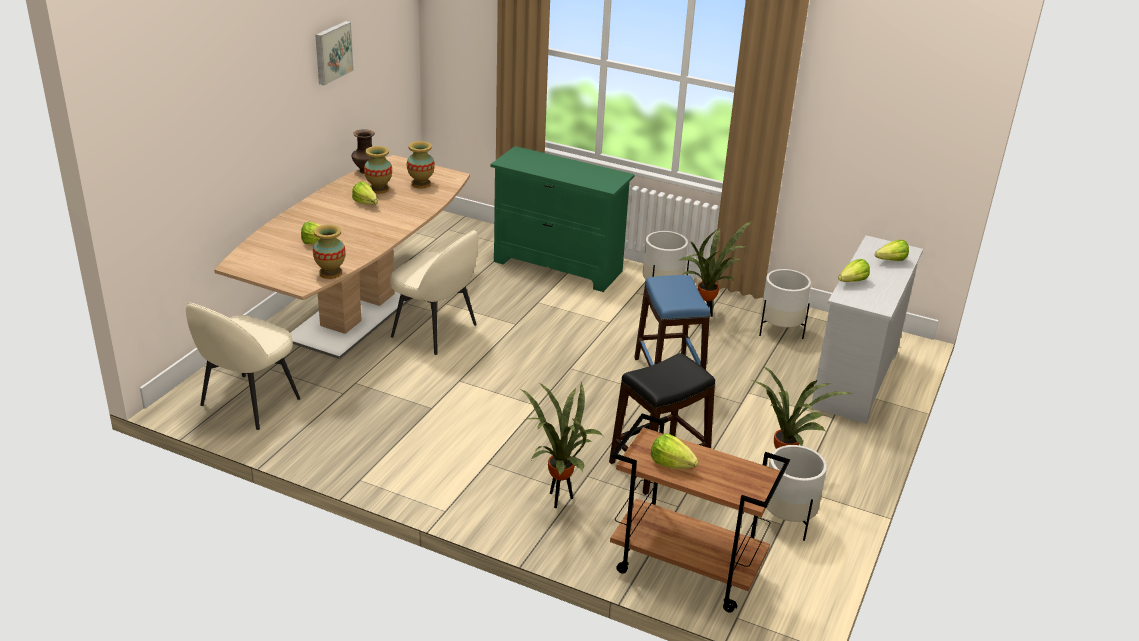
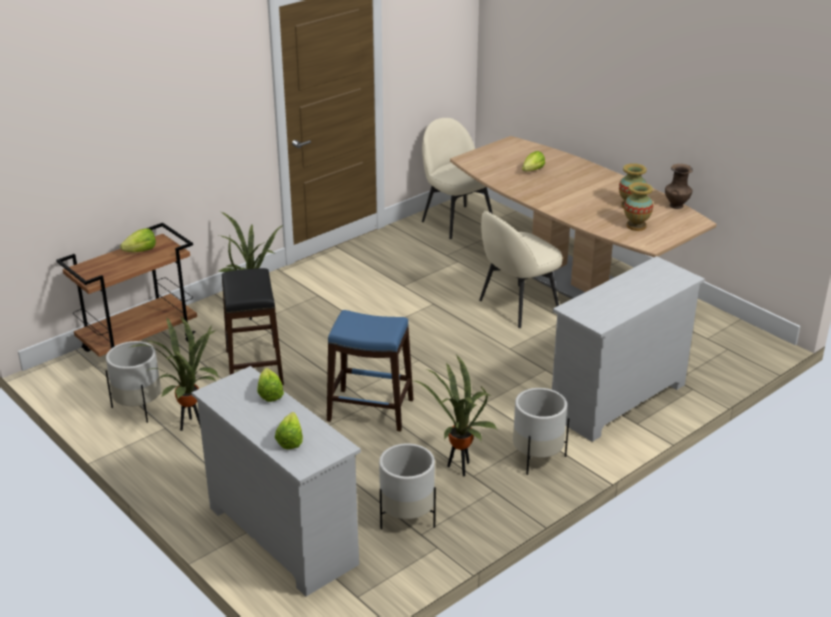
camera: 115 degrees right, 0 degrees up
(330, 273) = (478, 170): vase -> none
(332, 52) = (692, 77): picture -> none
(366, 205) = (599, 197): lettuce -> none
(558, 266) = (617, 400): green dresser -> white dresser

